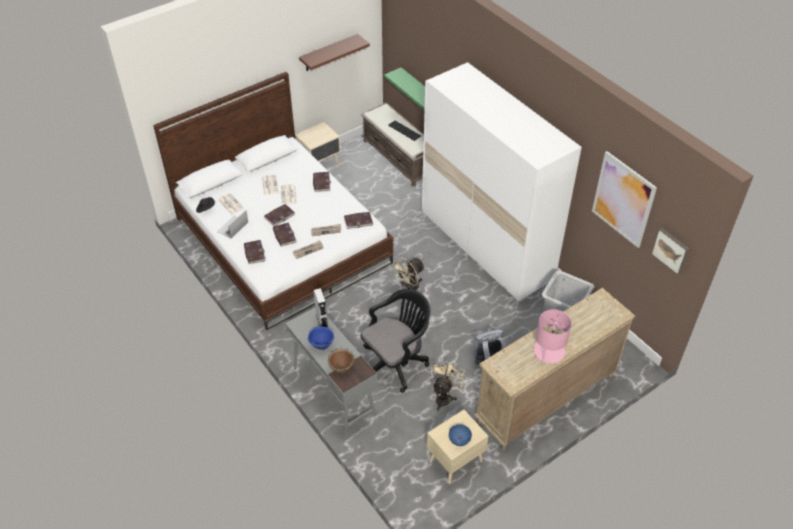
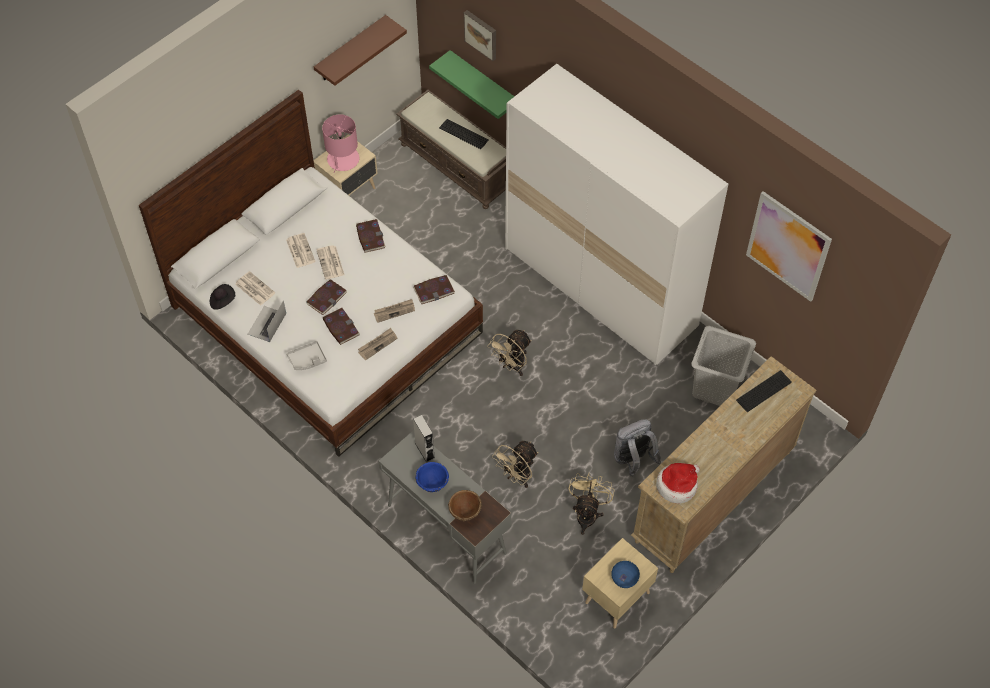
camera: 10 degrees left, 10 degrees up
(254, 253) = (307, 359): book -> grey tray
(396, 362) = (517, 476): black office chair -> beige fan
(510, 367) = (677, 485): none -> hat
(548, 351) = (719, 456): pink table lamp -> pink table lamp (343, 159)
(592, 310) = (764, 391): none -> keyboard
(671, 250) = (854, 307): picture -> picture (481, 34)

